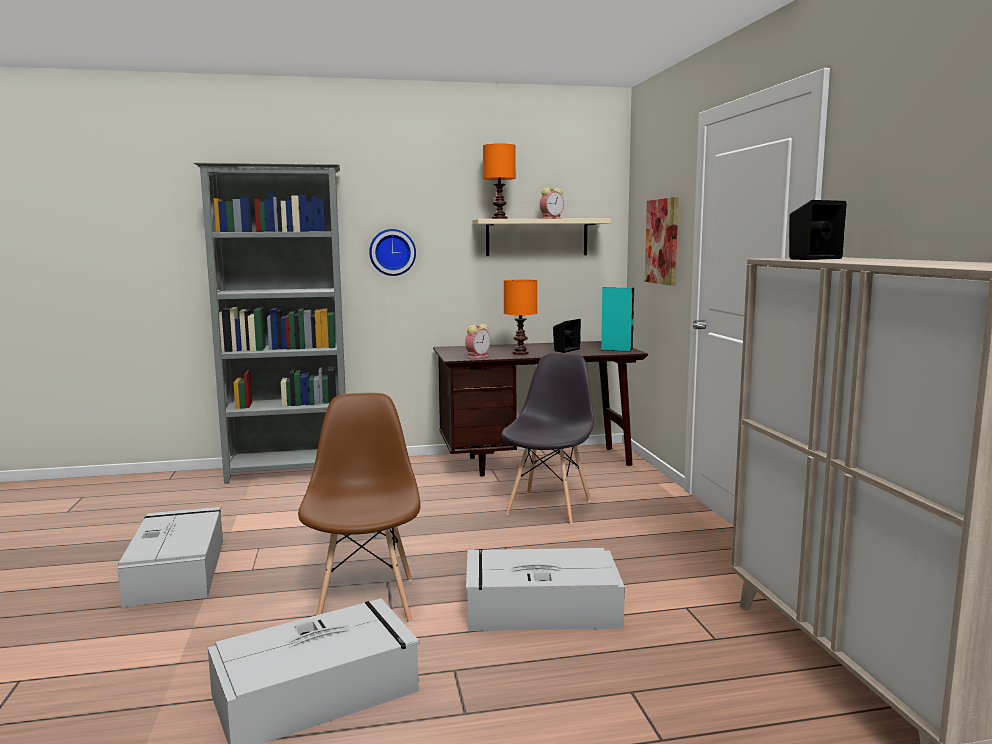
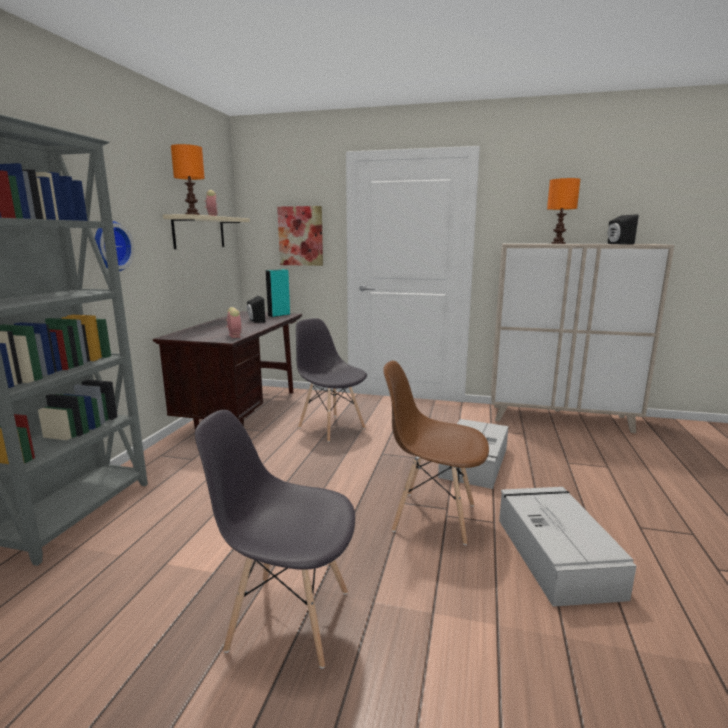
camera: 65 degrees left, 5 degrees up
(177, 570) = (288, 619): grey storage box -> grey chair
(519, 353) = (243, 328): orange table lamp -> orange table lamp (558, 243)
(810, 259) = (529, 243): black speaker -> black speaker (617, 244)

